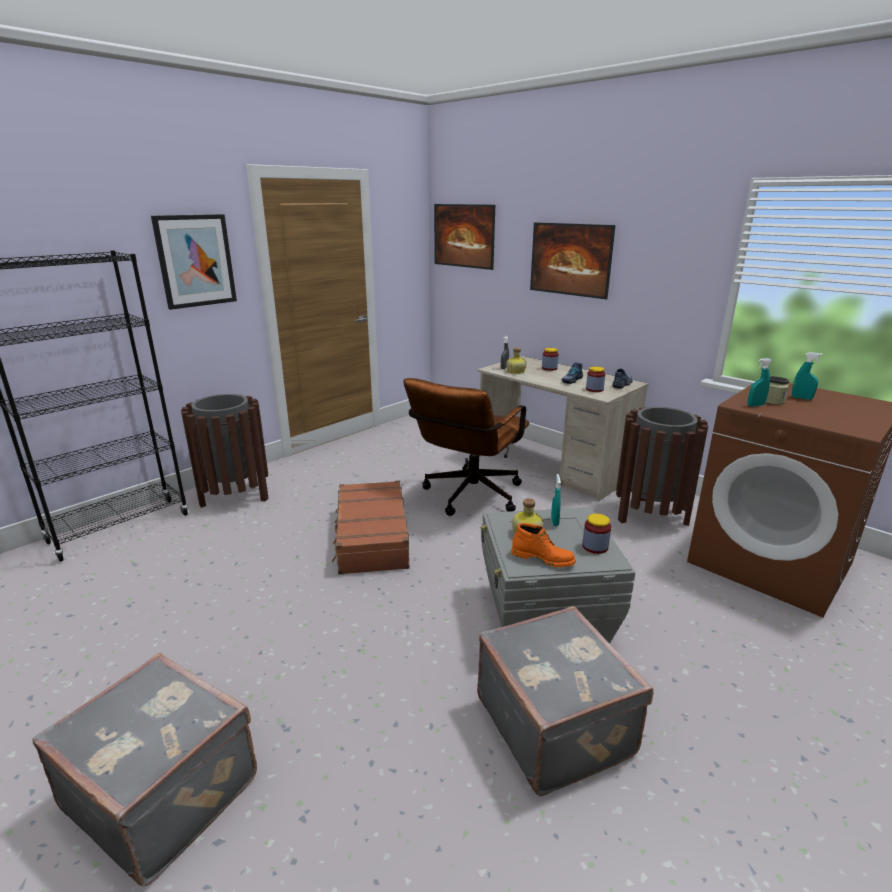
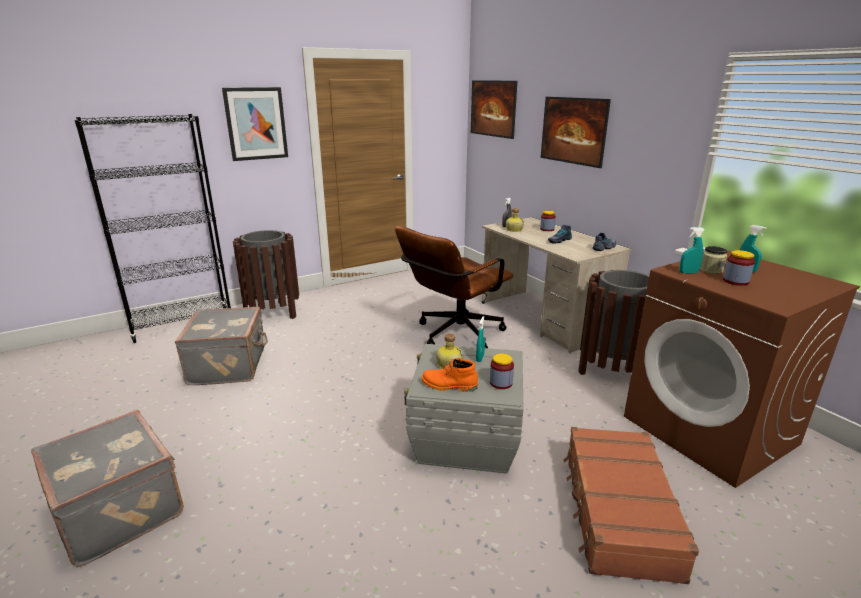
camera: 15 degrees right, 0 degrees up
(371, 537) = (357, 356): brown suitcase -> brown suitcase (617, 511)
(543, 558) = (448, 385): orange boot -> orange boot turned 150 degrees clockwise
(556, 724) = (424, 526): grey suitcase -> grey suitcase (230, 365)
(594, 389) = (573, 250): jar -> jar (735, 281)

